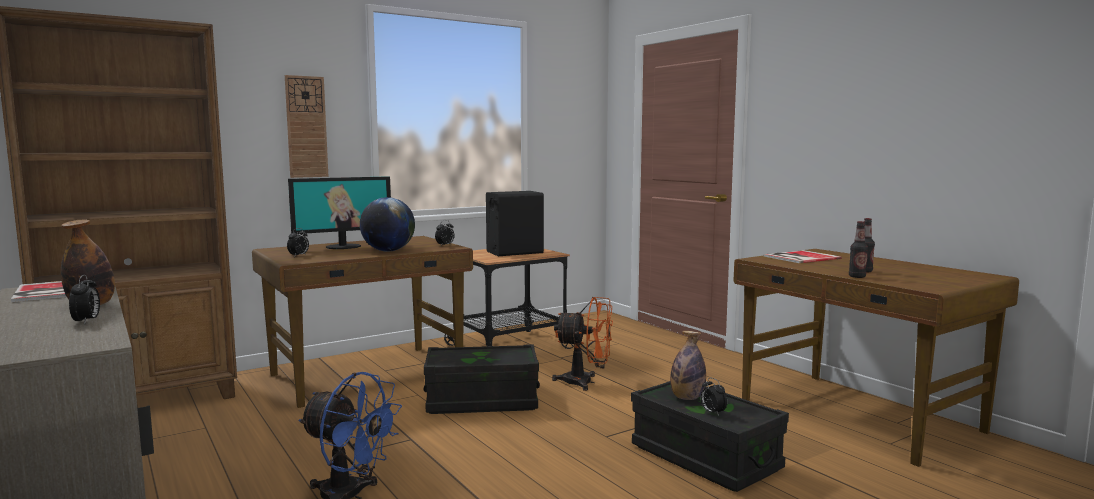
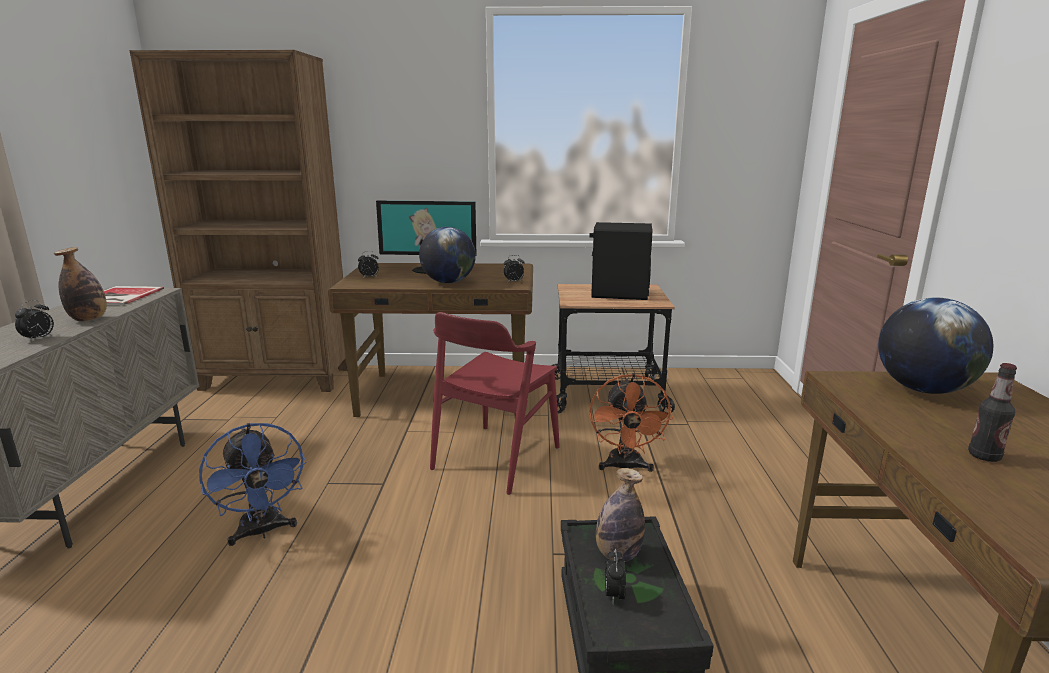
camera: 35 degrees right, 10 degrees up
(306, 127) = (423, 145): wall clock -> none
(482, 401) = (495, 458): black storage box -> red chair
(585, 382) = (625, 467): orange fan -> orange fan turned 45 degrees clockwise
(799, 257) = (923, 390): book -> globe
(857, 276) = (939, 467): bottle -> none

